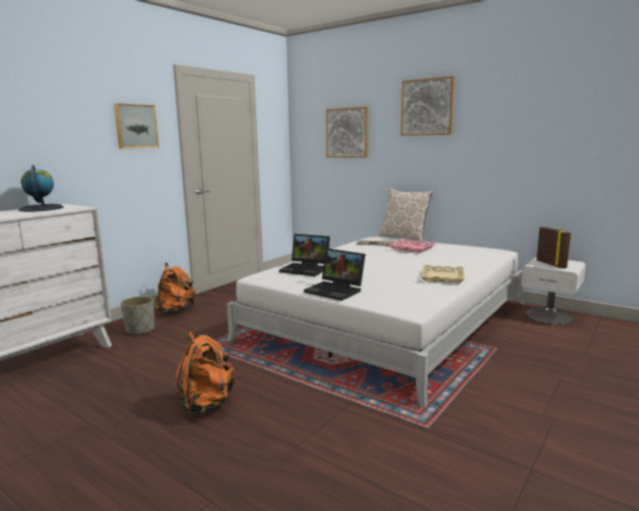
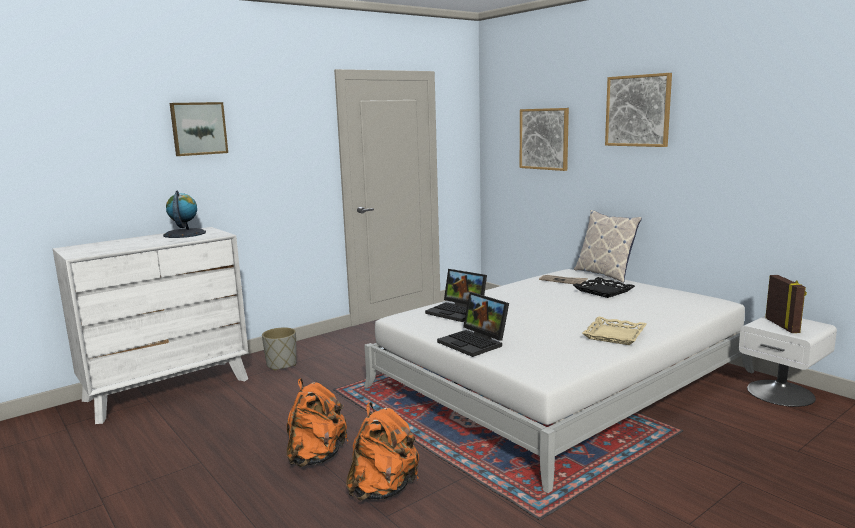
camera: 15 degrees right, 0 degrees up
(135, 126) = (289, 141): picture -> picture (198, 128)
(176, 311) = (325, 346): orange backpack -> orange backpack (383, 489)
(412, 248) = (603, 291): pink tray -> black tray

